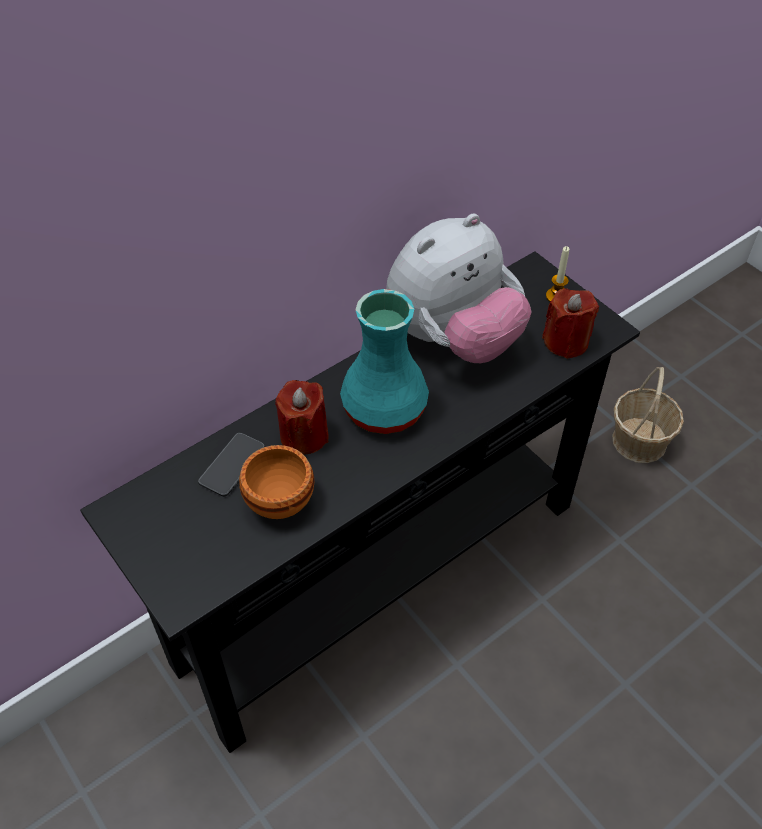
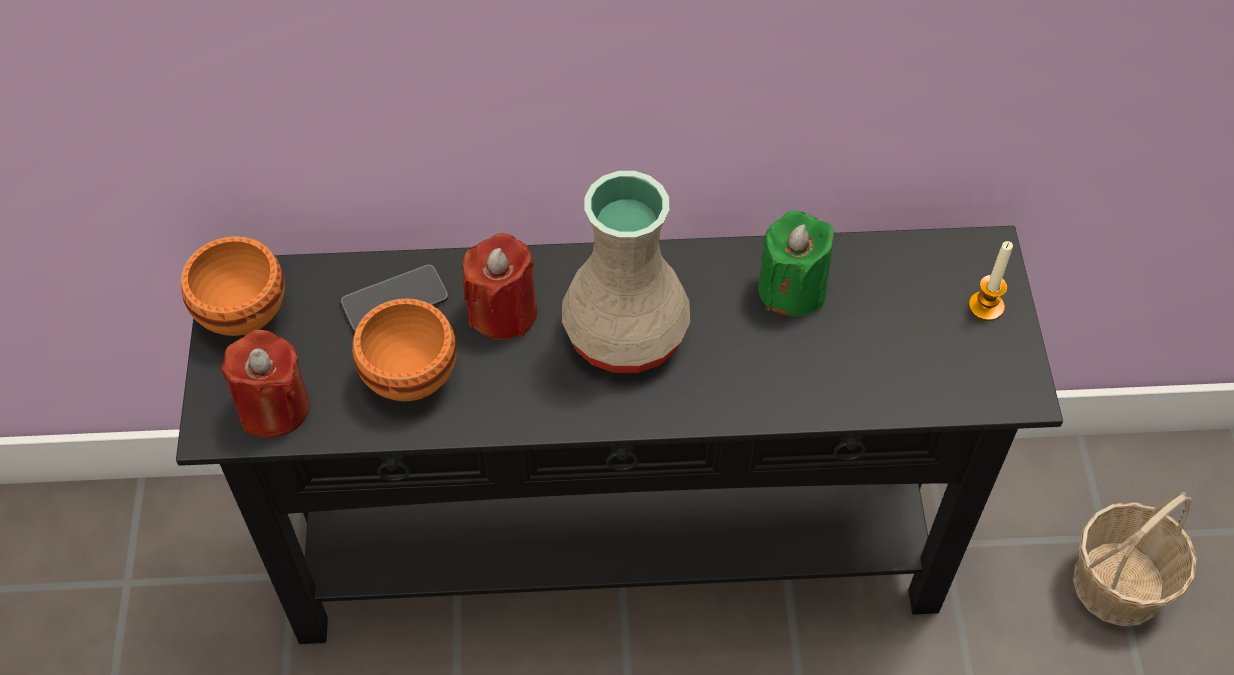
camera: 35 degrees right, 5 degrees up
(136, 526) = (240, 313): none -> orange bowl
(383, 407) = (625, 330): turquoise vase -> beige vase
(453, 339) = (792, 289): plush toy -> green candle
(566, 342) = (941, 377): red candle -> red candle (274, 408)

